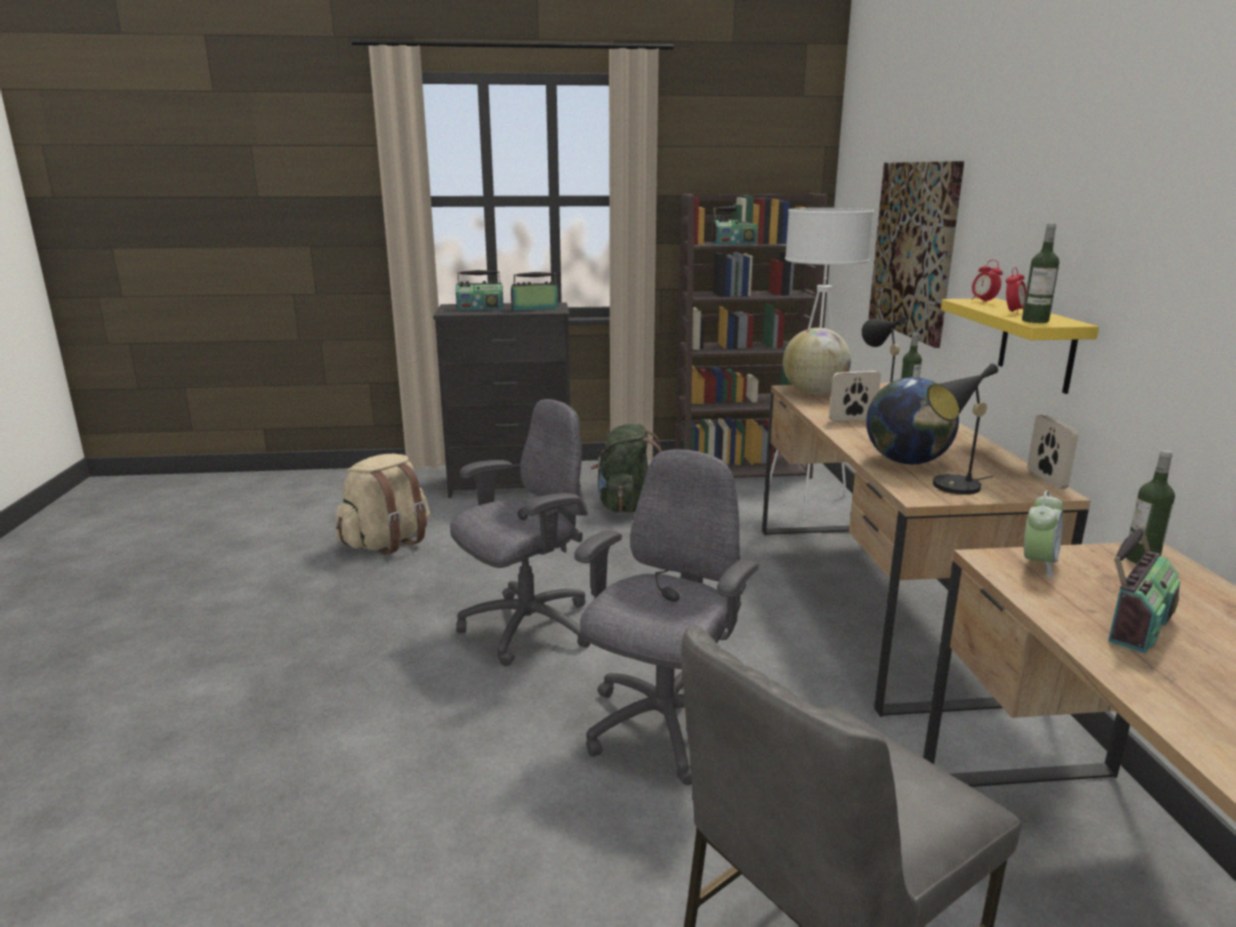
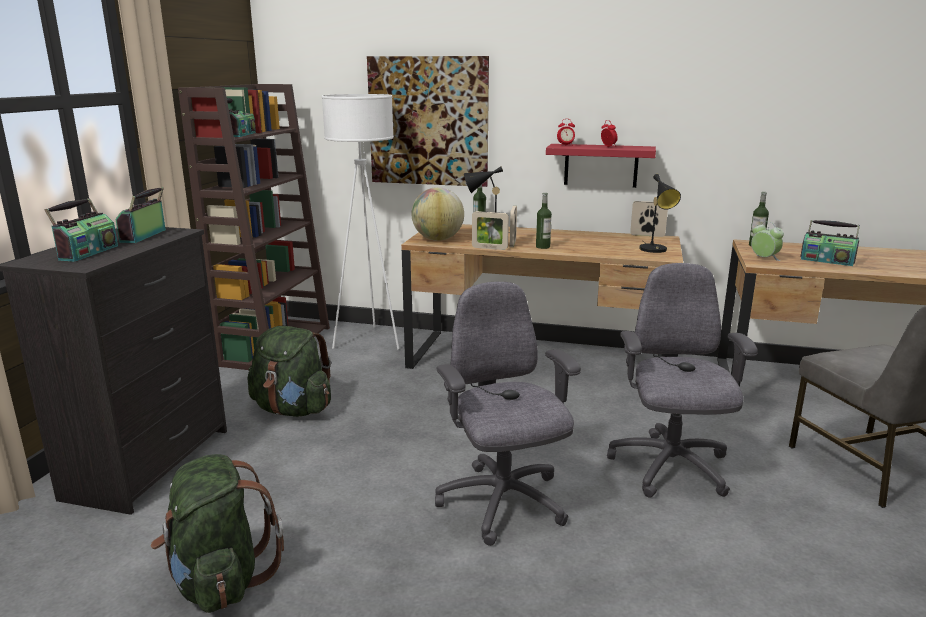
camera: 70 degrees left, 0 degrees up
(387, 542) = (220, 580): beige backpack -> green backpack
(662, 728) = (670, 468): grey office chair -> grey office chair turned 45 degrees clockwise
(811, 413) = (489, 248): none -> picture frame
(907, 462) = (607, 249): globe -> none
(1035, 321) = (638, 148): bottle -> bottle (543, 247)
(1037, 345) = (601, 165): yellow shelf -> red shelf
(1135, 624) = (827, 260): radio -> radio turned 150 degrees clockwise

